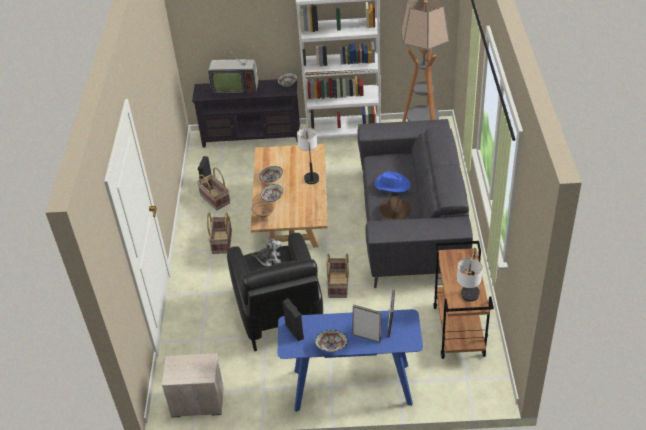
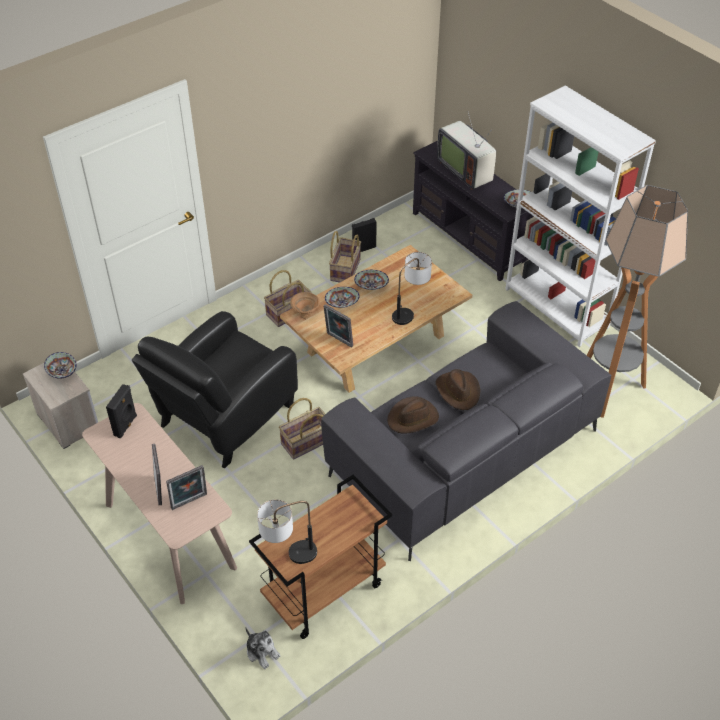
camera: 50 degrees right, 5 degrees up
(269, 259) = (245, 353): plush toy -> plush toy (262, 652)
(301, 214) = (338, 340): none -> picture frame
(331, 346) = (125, 467): bowl -> bowl (62, 371)
(352, 387) = (169, 536): blue console table -> beige console table
(392, 185) = (458, 391): blue hat -> brown hat

